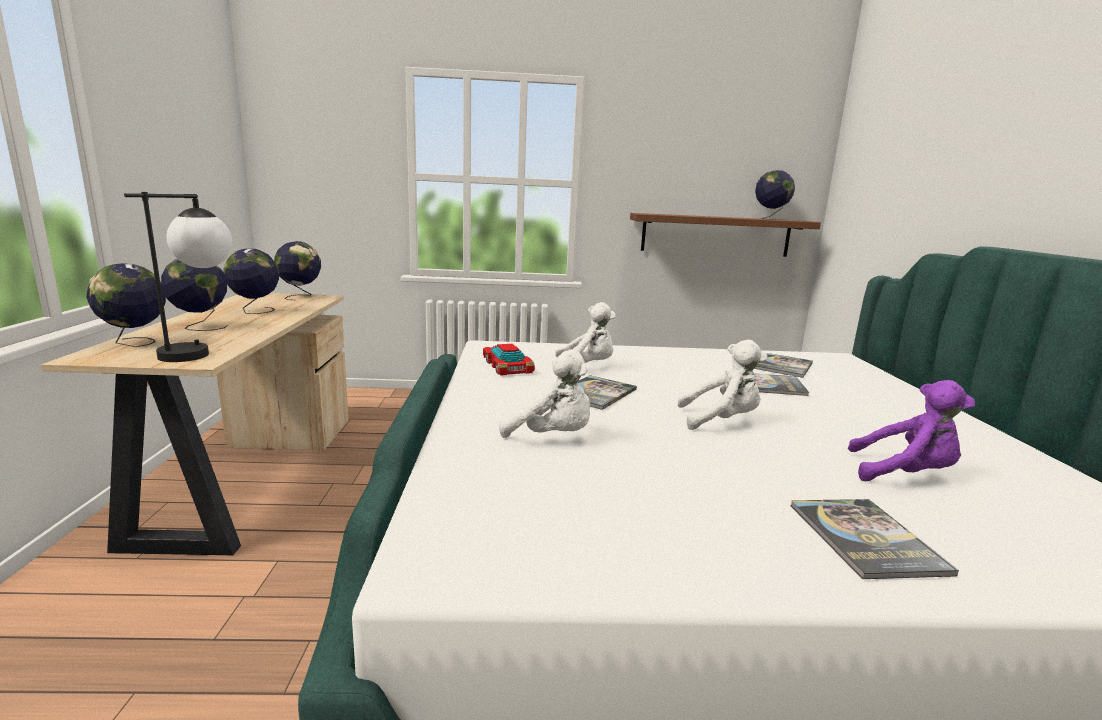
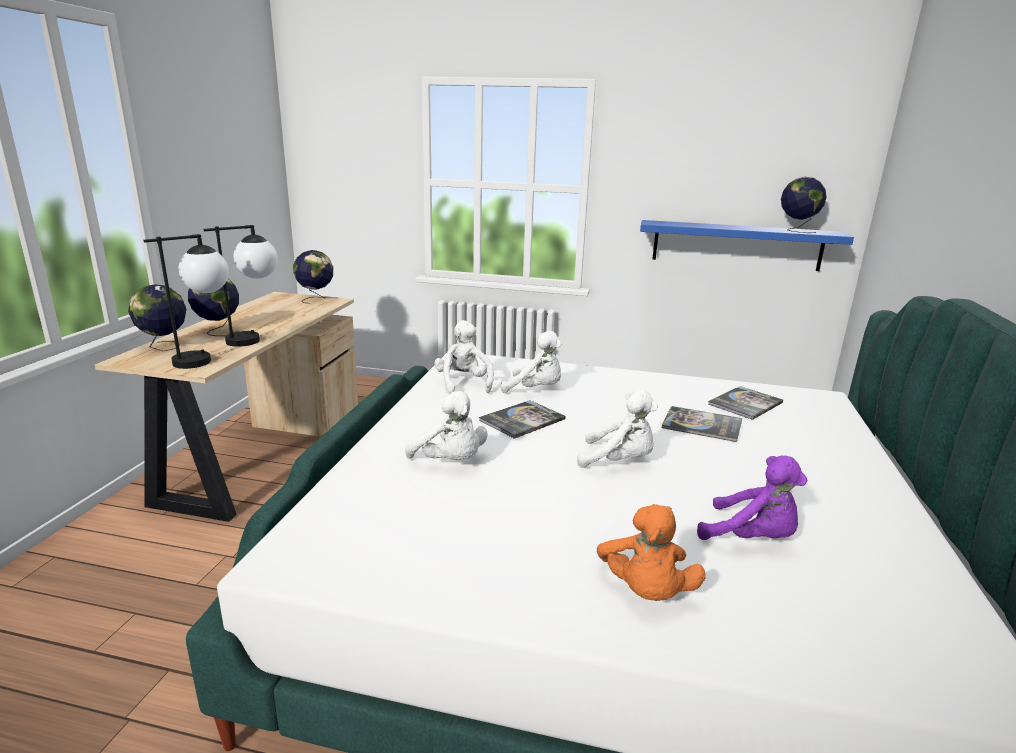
camera: 15 degrees right, 5 degrees up
(253, 331) = (256, 338): none -> table lamp
(255, 311) = (269, 316): globe -> none
(508, 366) = (463, 384): toy car -> white plush toy
(716, 235) = (736, 245): brown shelf -> blue shelf
(865, 538) = (645, 592): book -> orange plush toy

